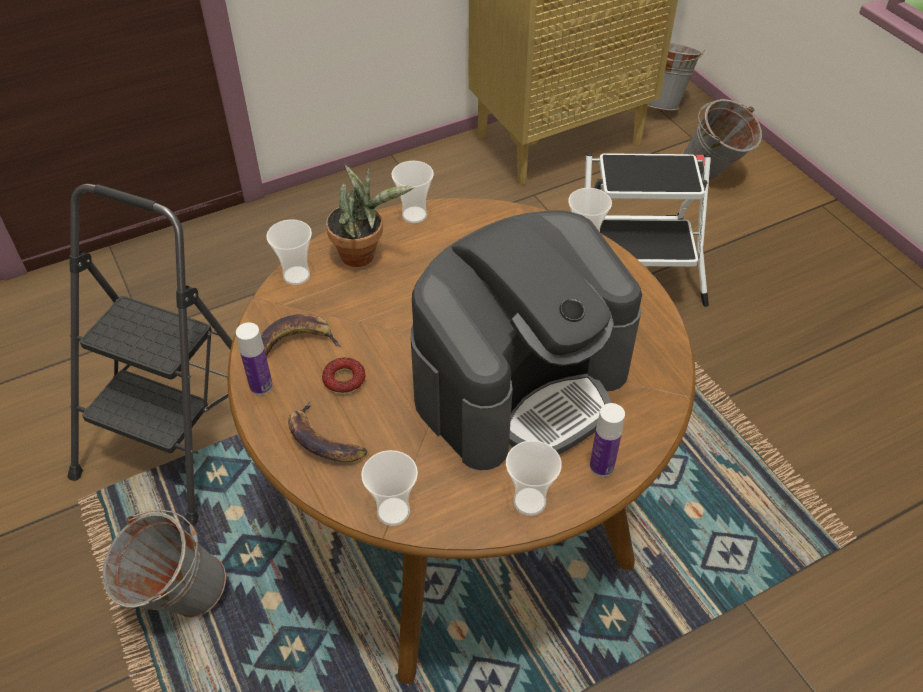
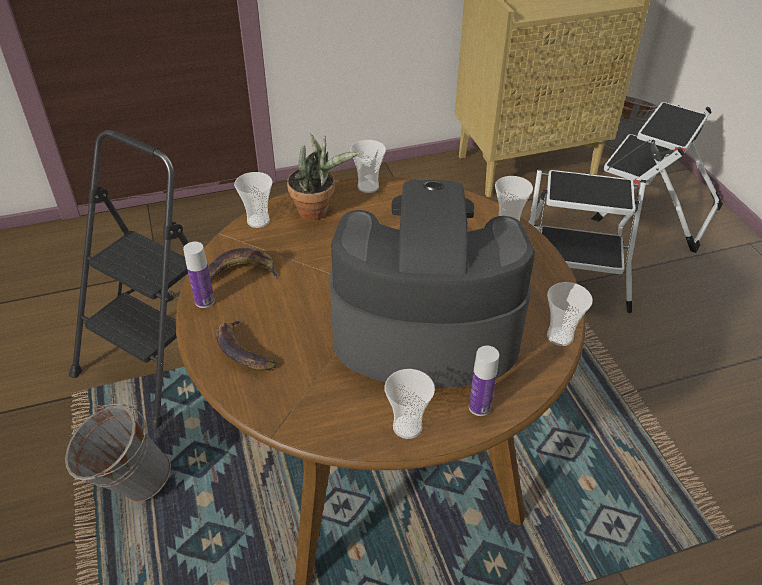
camera: 10 degrees right, 5 degrees down
(344, 380) = (274, 306): donut -> none
(393, 511) = (286, 416): cup -> cup (560, 336)
(521, 384) = (424, 329): coffee machine -> coffee machine turned 150 degrees counterclockwise
(714, 176) = (655, 208): grey bucket -> step ladder

